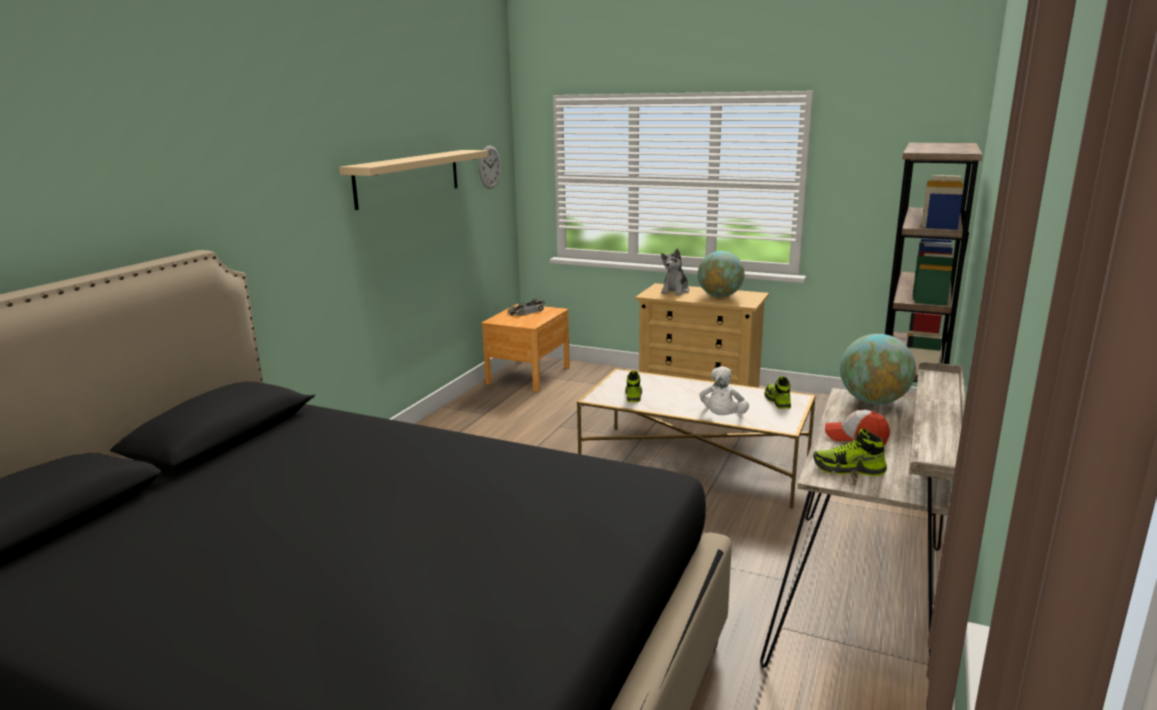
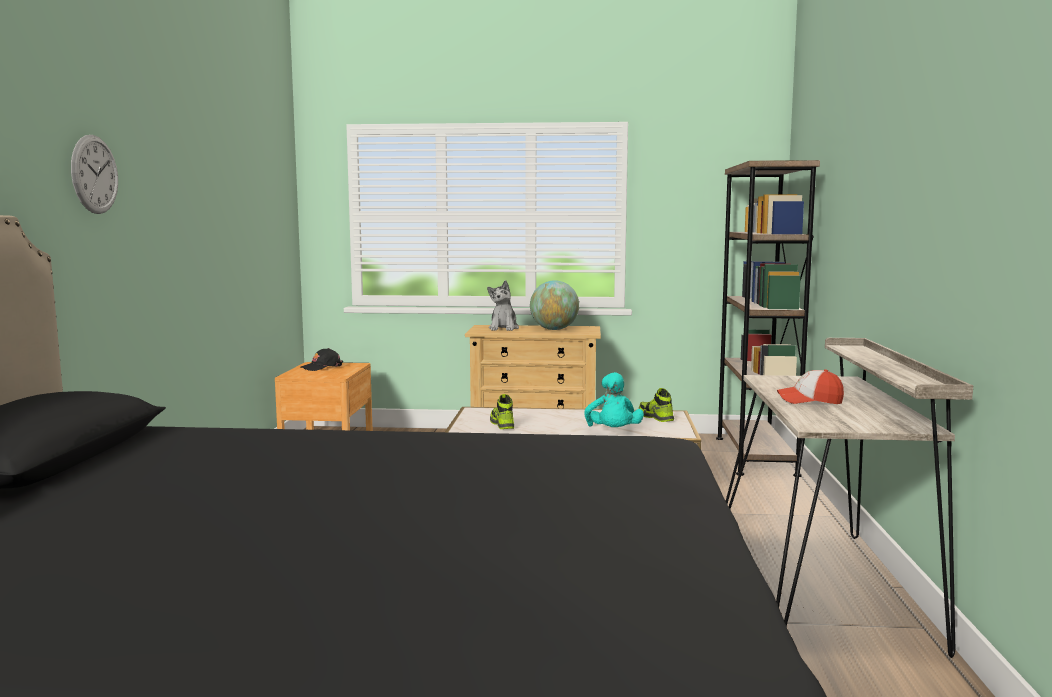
camera: 20 degrees left, 10 degrees down
(408, 177) = (205, 188): beige shelf -> none
(489, 167) = (277, 198): wall clock -> wall clock (94, 174)
(525, 312) = (322, 367): toy car -> black cap
(722, 417) = (613, 433): white plush toy -> turquoise plush toy
(848, 469) = (832, 419): shoe -> none
(873, 401) = (793, 380): globe -> none

